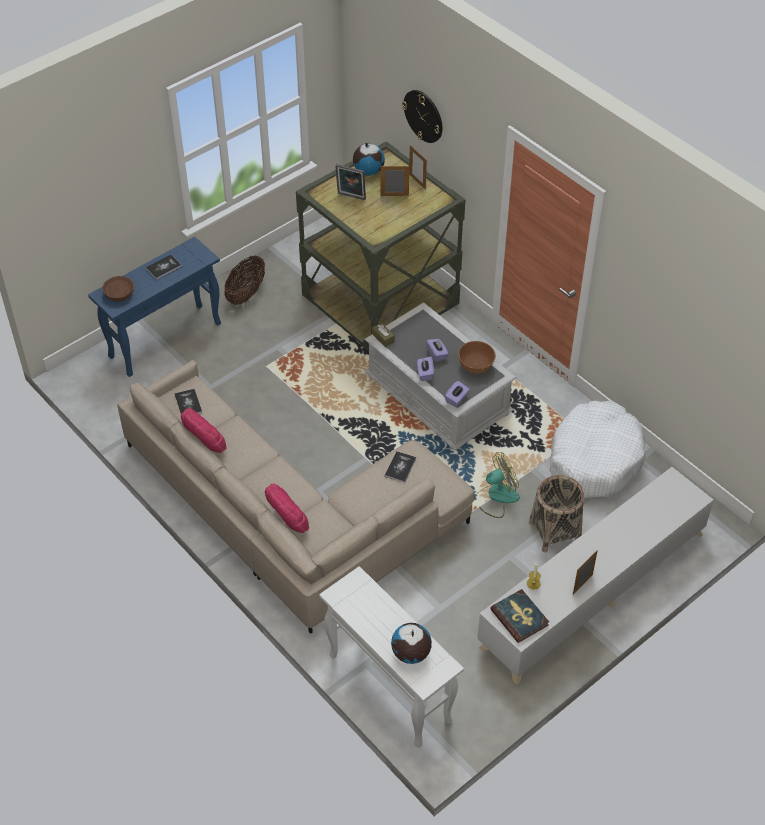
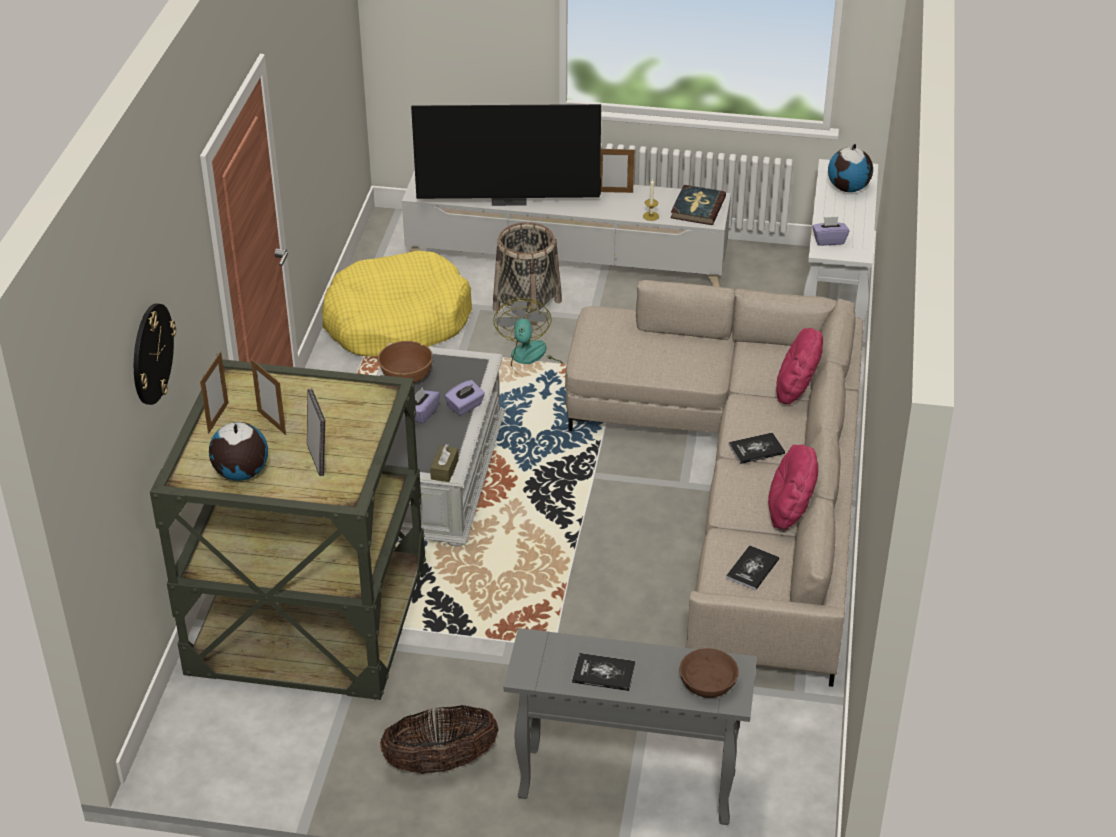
camera: 130 degrees left, 10 degrees down
(166, 339) = (625, 786): blue console table -> grey console table
(400, 467) = (622, 358): book -> book (756, 449)
(456, 399) = (477, 365): purple tissue box -> purple tissue box (829, 240)
(496, 497) = (529, 359): fan -> fan turned 60 degrees clockwise
(594, 459) = (396, 322): white dog bed -> yellow dog bed
(624, 521) = (509, 199): none -> television

